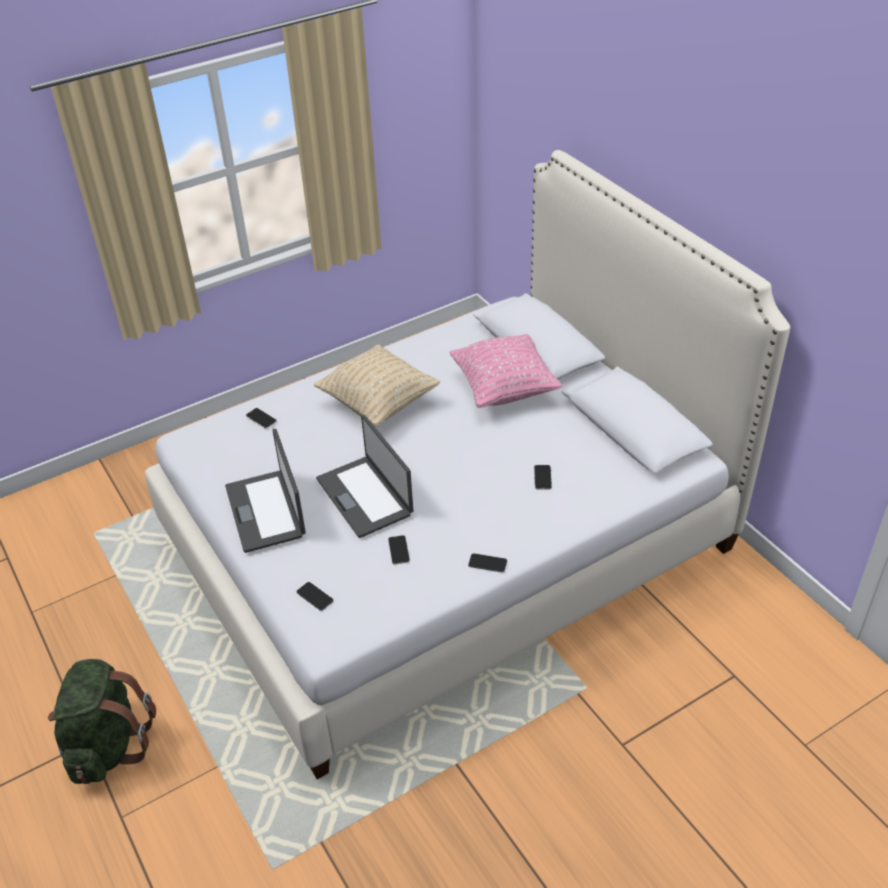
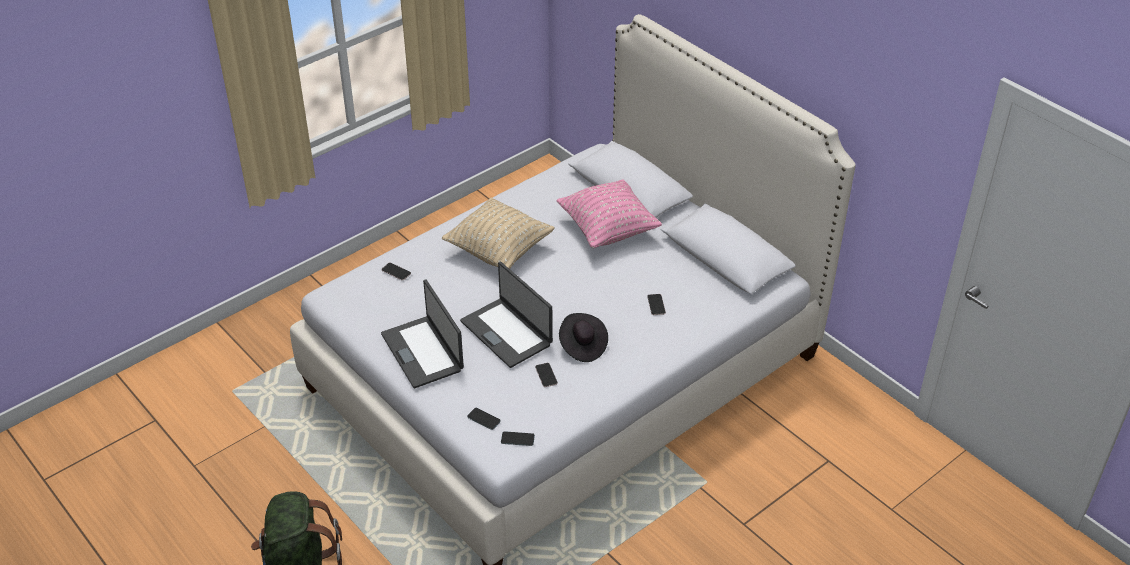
camera: 10 degrees left, 0 degrees up
(448, 519) = (582, 346): none -> black hat
(487, 563) = (623, 379): phone -> phone (517, 439)

